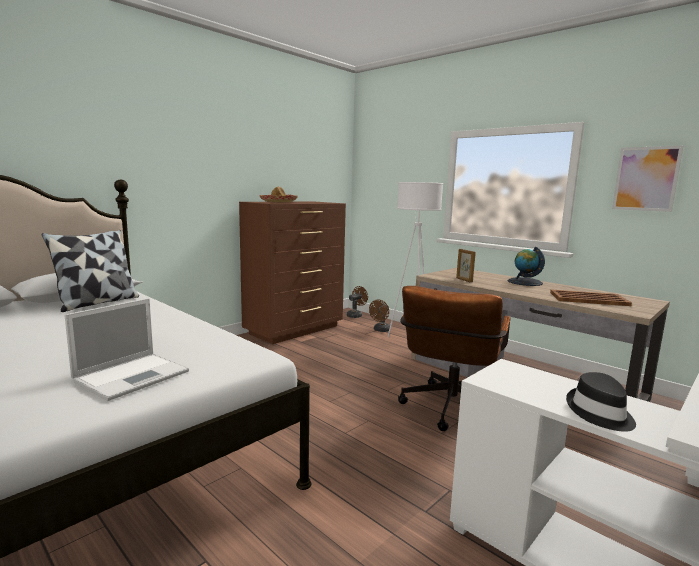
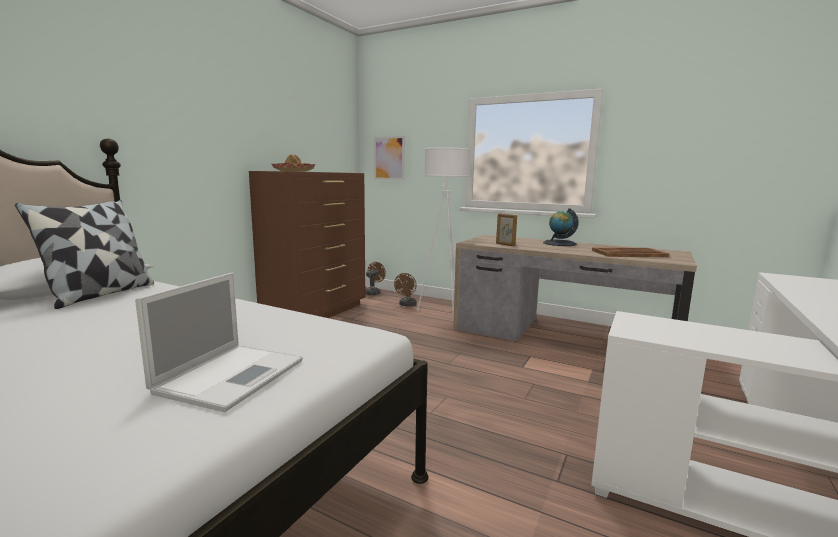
camera: 15 degrees left, 0 degrees up
(449, 411) = (518, 376): brown office chair -> none
(599, 413) = (758, 349): black hat -> none
(646, 179) = (661, 141): picture -> picture (389, 158)

